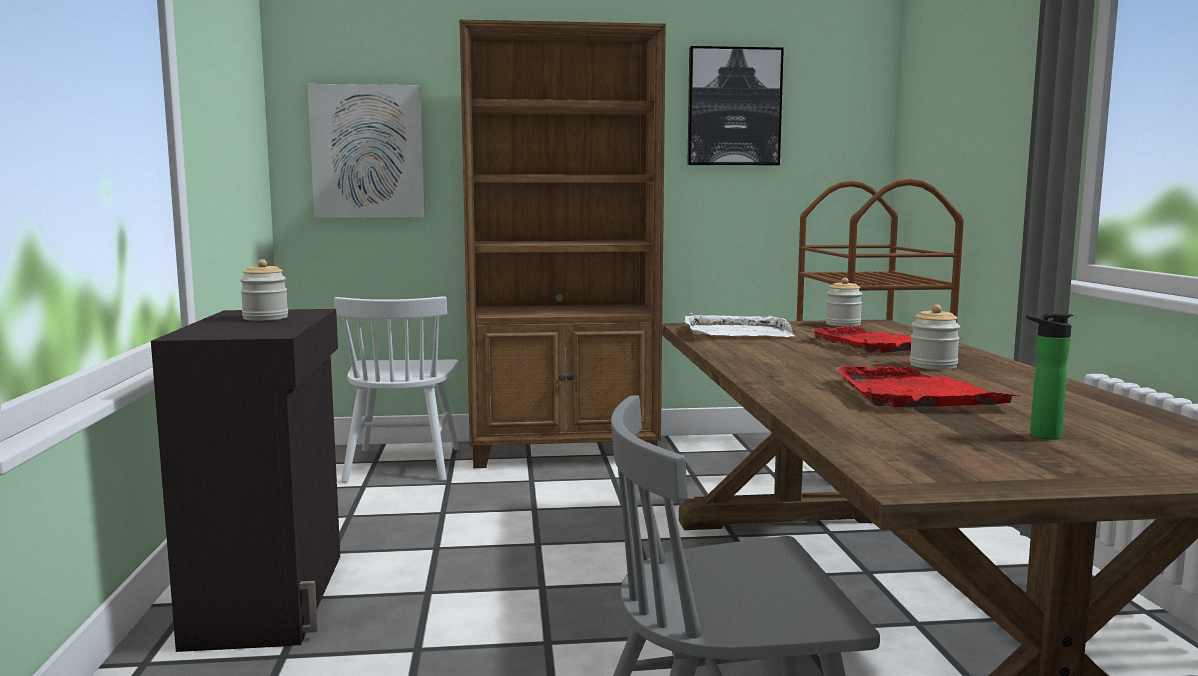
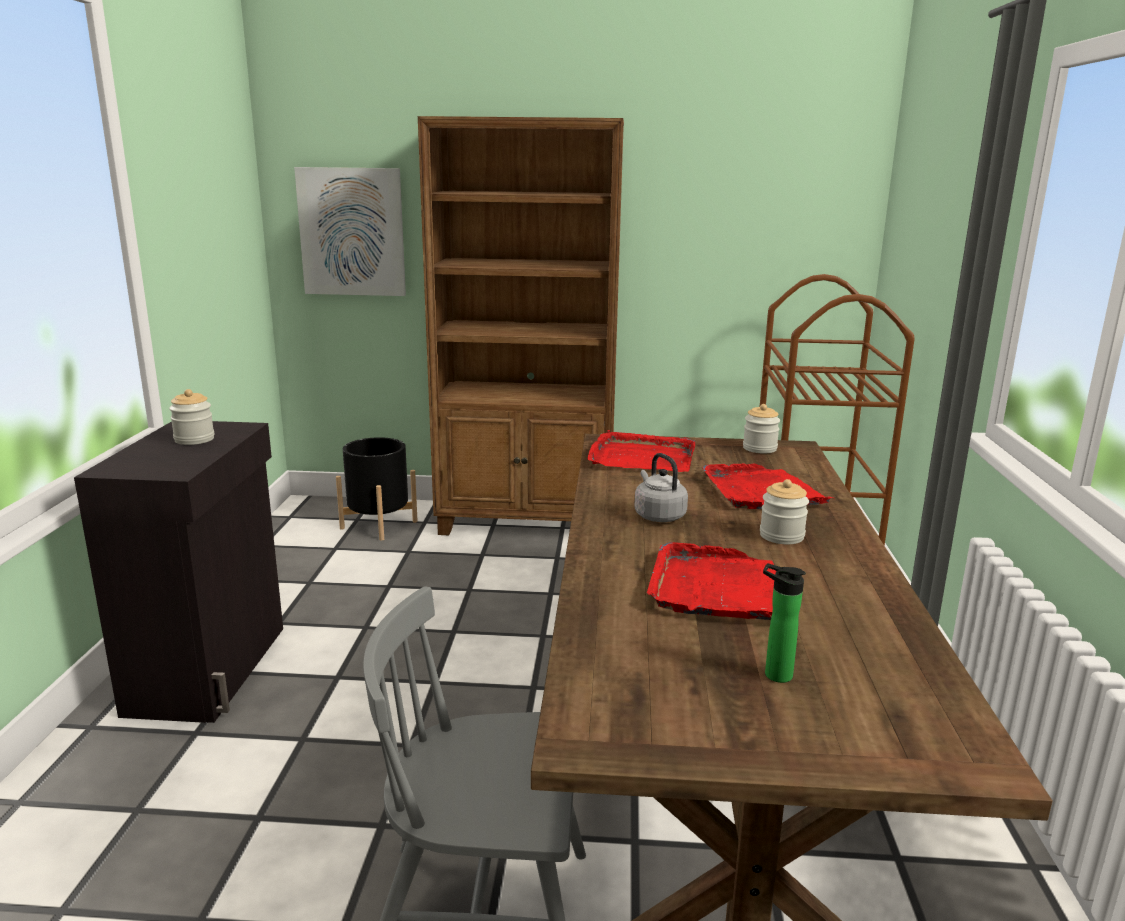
camera: 10 degrees right, 10 degrees up
(402, 464) = (379, 525): white chair -> black planter
(734, 107) = (711, 190): picture -> none
(736, 332) = (641, 457): white tray -> red tray
(798, 360) = (658, 515): none -> grey kettle

